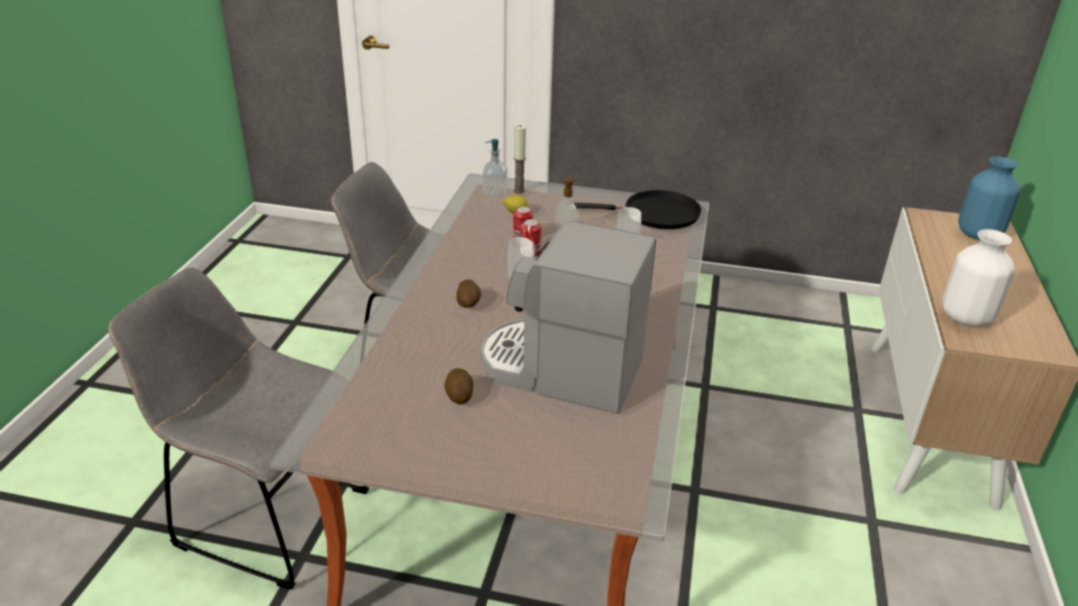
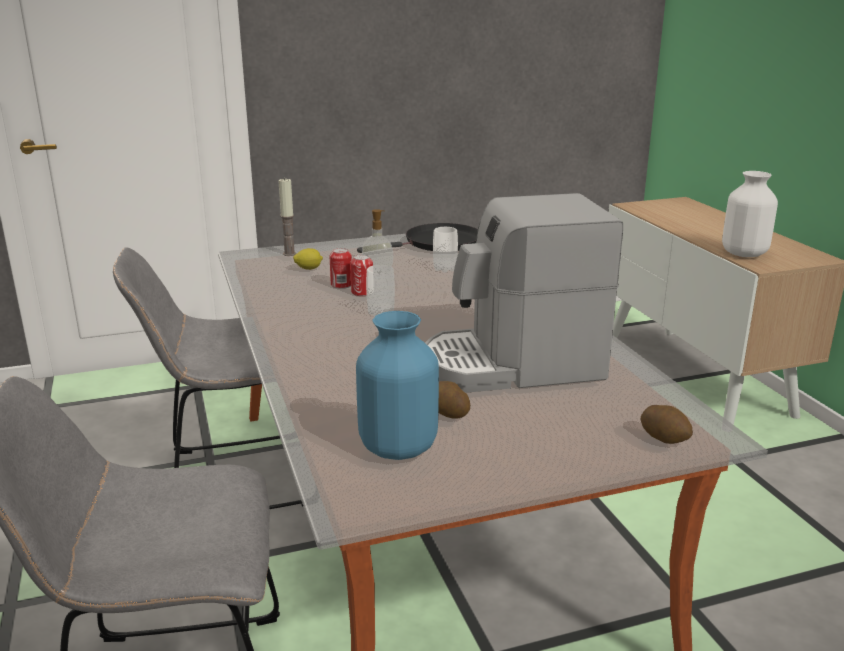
camera: 30 degrees left, 10 degrees down
(468, 303) = (355, 342): potato -> potato (664, 438)
(495, 191) = (265, 259): soap dispenser -> none
(978, 235) = (681, 208): blue vase -> blue vase (398, 448)

